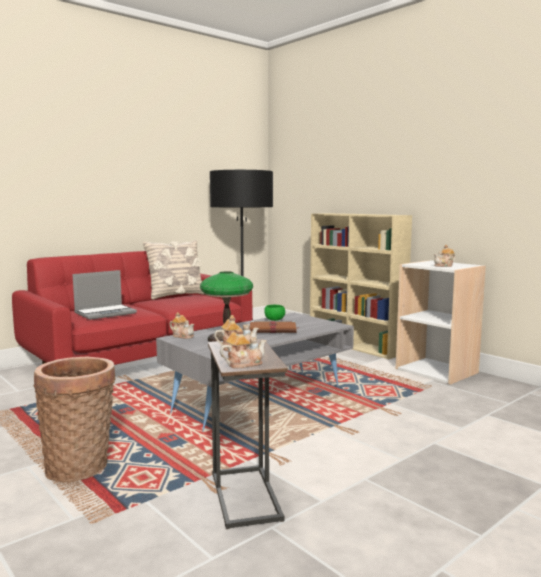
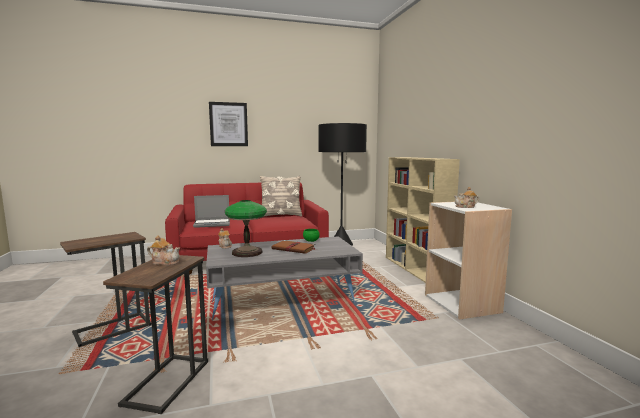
camera: 25 degrees right, 0 degrees up
(81, 466) = (113, 329): basket -> brown side table
(87, 167) = (228, 124): none -> picture
(243, 364) = (132, 277): teapot -> none

